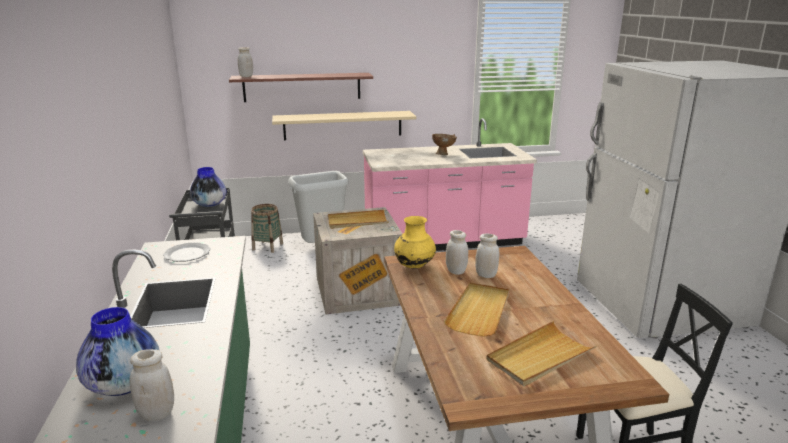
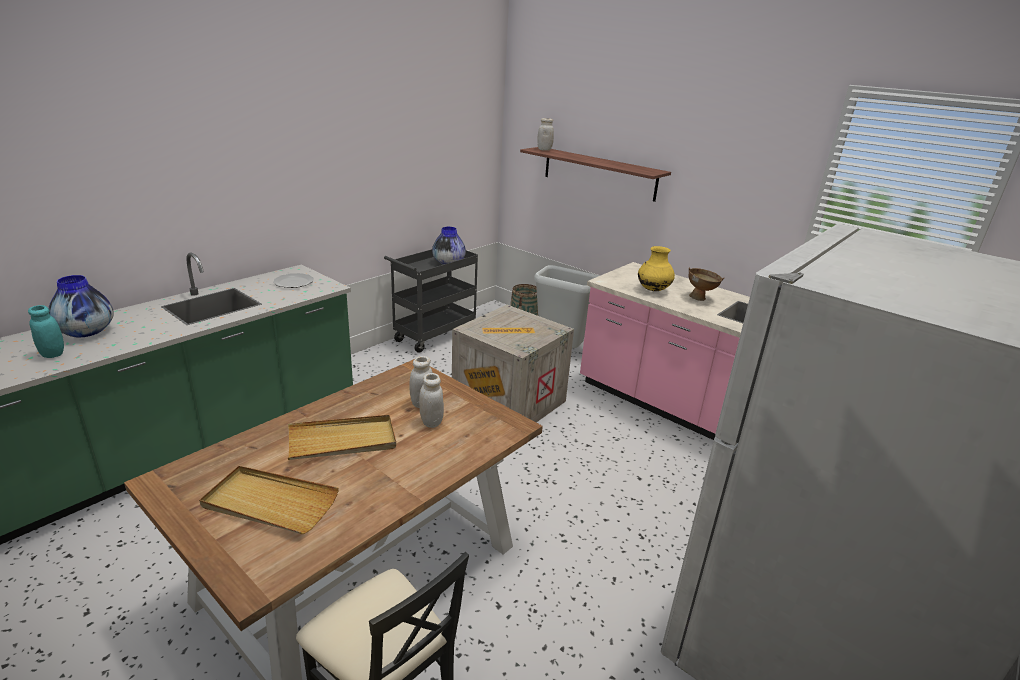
camera: 50 degrees right, 5 degrees up
(157, 413) = (53, 354): white jar -> turquoise jar
(343, 125) = (631, 228): beige shelf -> none
(357, 222) = (517, 328): beige tray -> none
(414, 266) = (409, 378): yellow vase -> yellow vase (653, 290)

